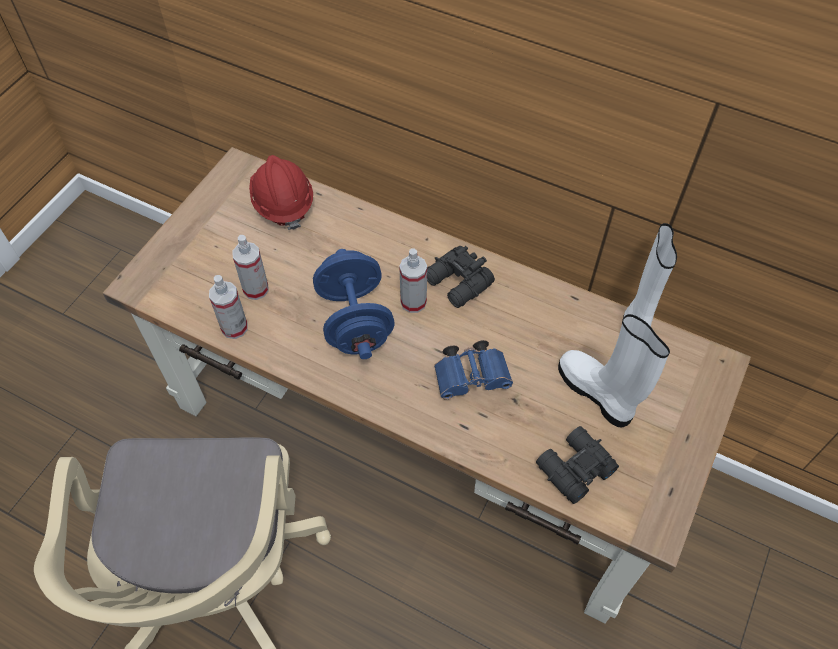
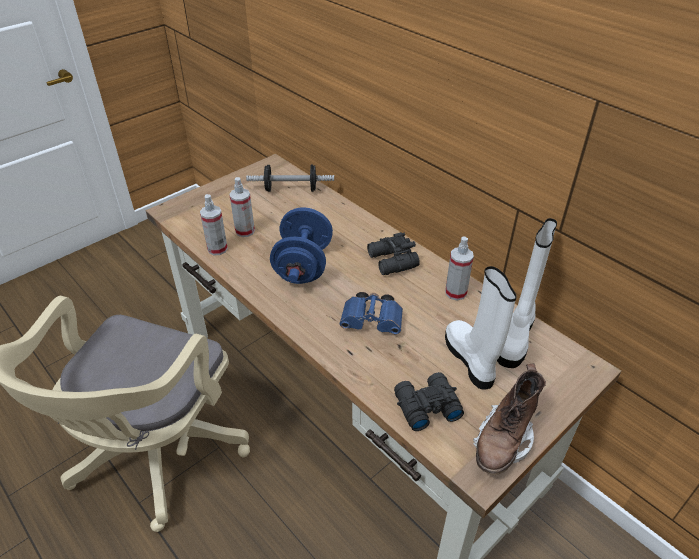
camera: 20 degrees right, 15 degrees down
(283, 203) = (291, 189): red hard hat -> dumbbell
(413, 302) = (352, 265): spray bottle -> spray bottle (455, 292)
(665, 483) = (503, 441): none -> brown boot

